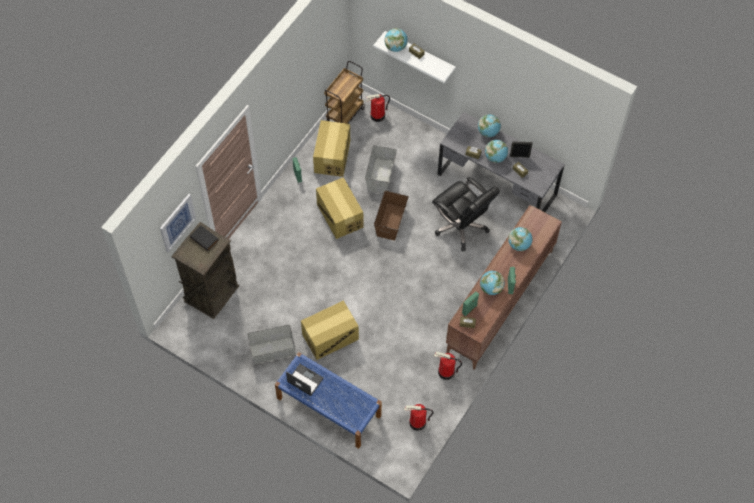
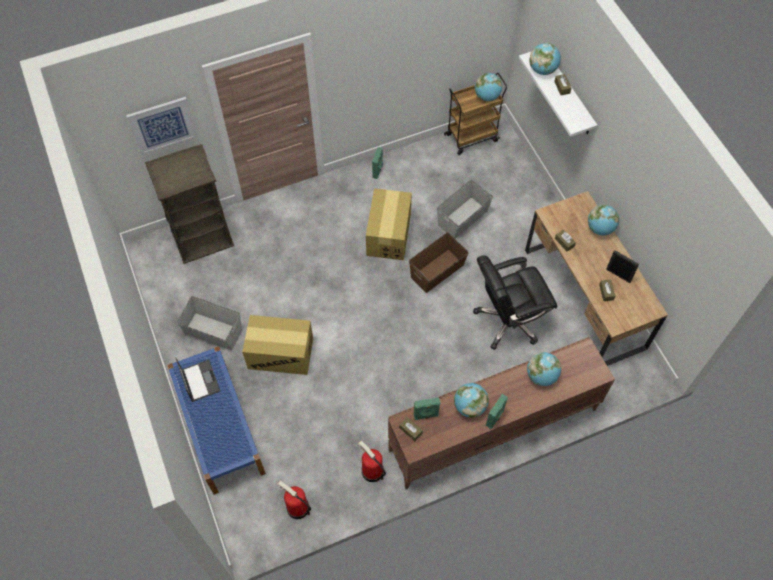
camera: 35 degrees right, 0 degrees up
(205, 238) = (191, 163): black book -> none
(332, 156) = (427, 171): cardboard box -> none
(377, 116) = (505, 156): fire extinguisher -> none
(460, 227) = (509, 320): black office chair -> black office chair turned 75 degrees clockwise
(495, 157) = (588, 261): globe -> globe (487, 96)
(496, 184) = (584, 298): grey desk -> brown desk

